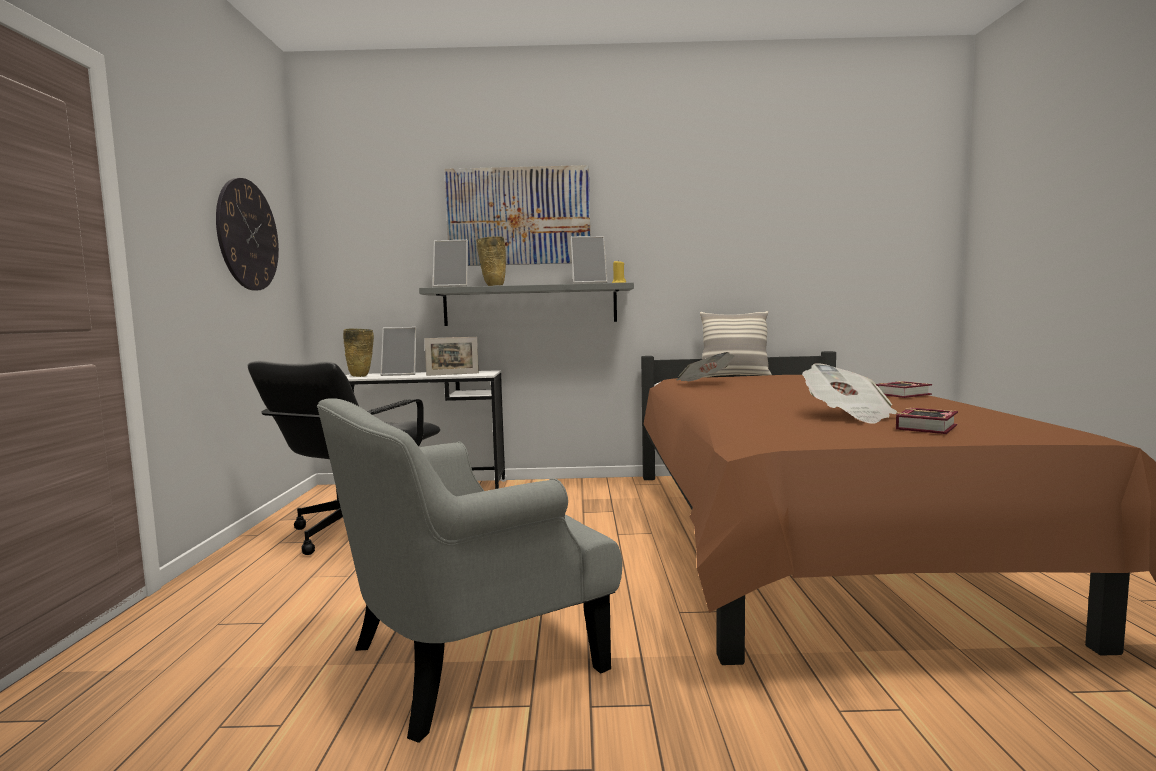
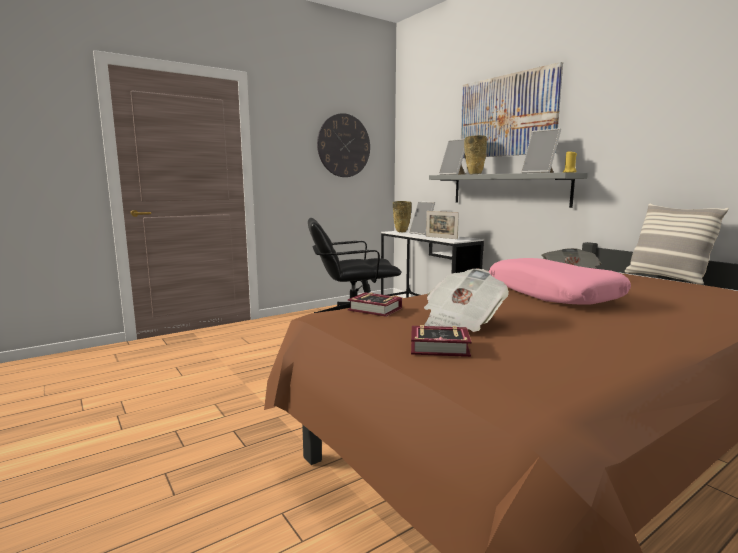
camera: 55 degrees right, 5 degrees up
(468, 656) = (255, 389): grey armchair -> none
(768, 392) = (552, 294): none -> pink pillow
(905, 394) = (662, 332): book -> book (376, 310)

